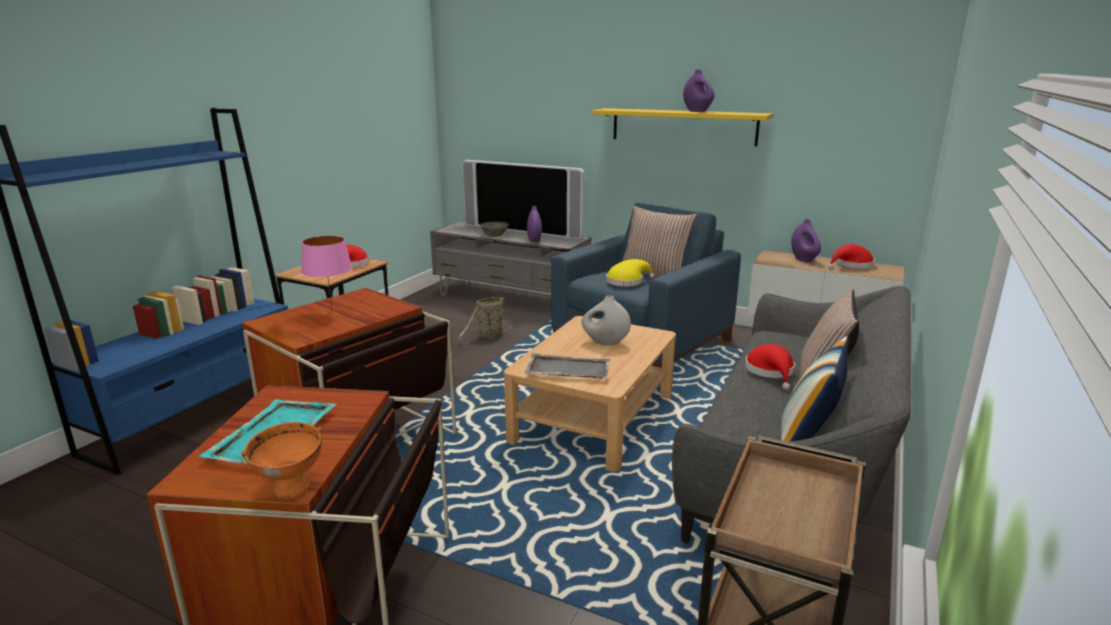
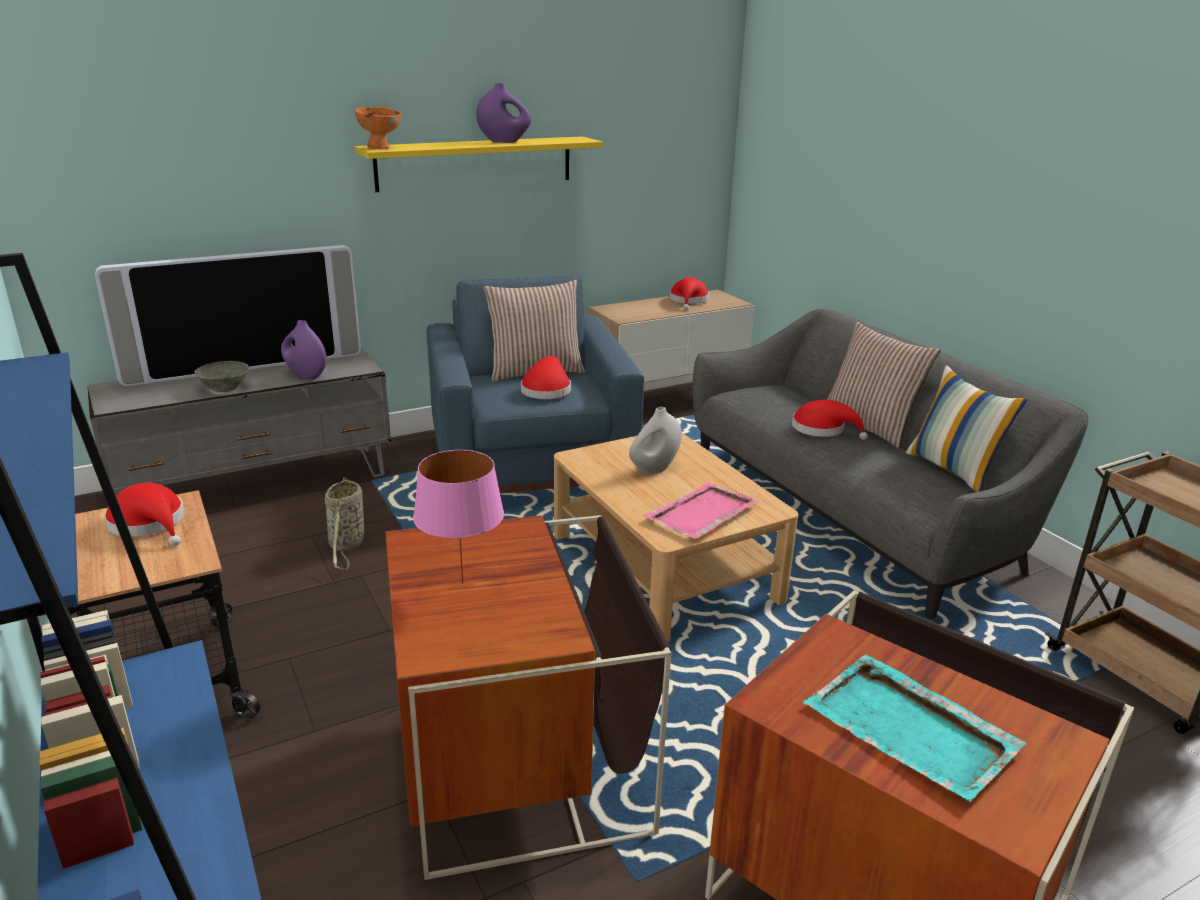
camera: 55 degrees left, 5 degrees up
(292, 491) = (1077, 744): orange bowl -> orange bowl (381, 148)
(567, 369) = (700, 514): grey tray -> pink tray
(627, 281) = (546, 390): yellow hat -> red hat
(804, 260) = (645, 306): purple vase -> none

